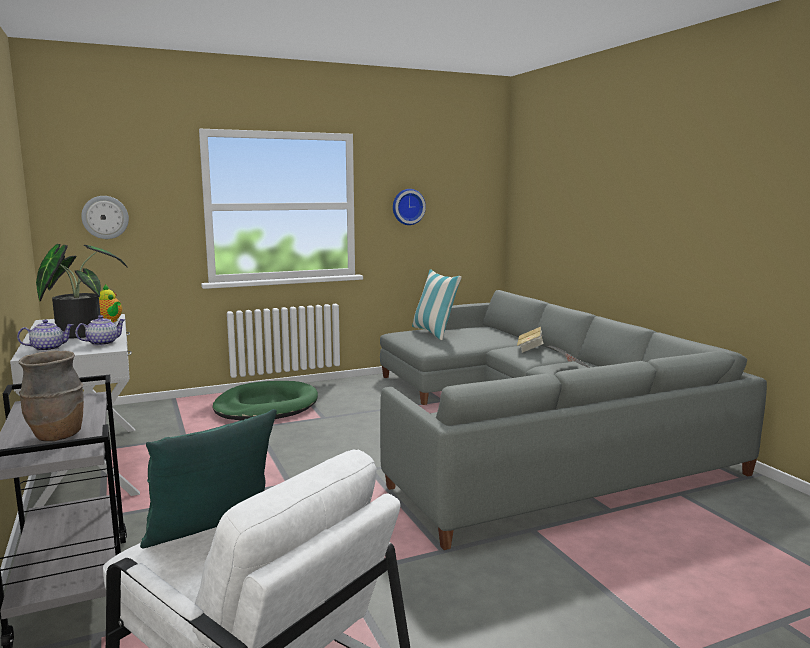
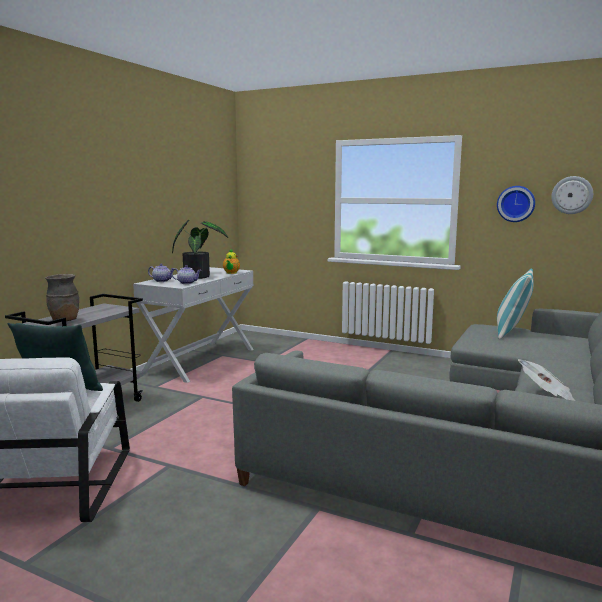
camera: 50 degrees right, 0 degrees up
(105, 217) = (275, 205): wall clock -> wall clock (572, 195)
(266, 406) = (343, 359): green dog bed -> none
(530, 348) = (565, 366): book -> none

